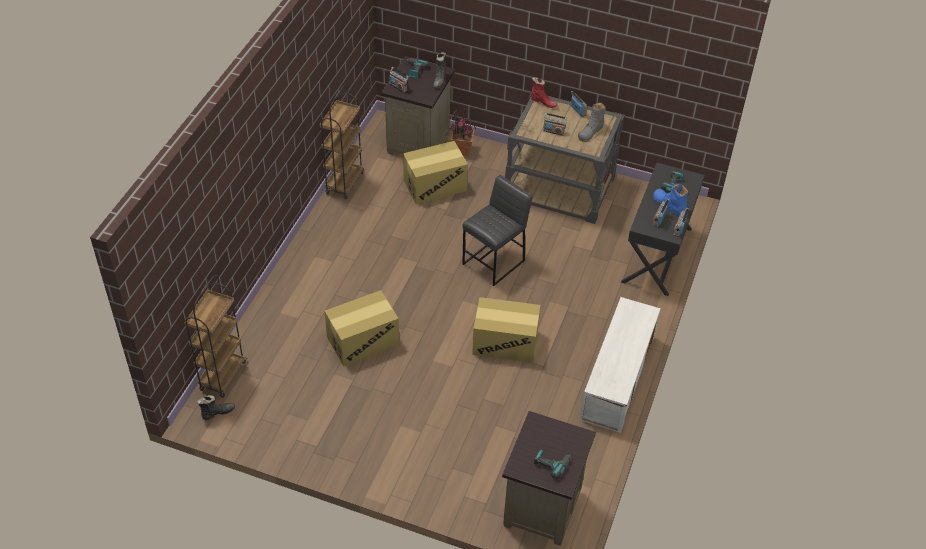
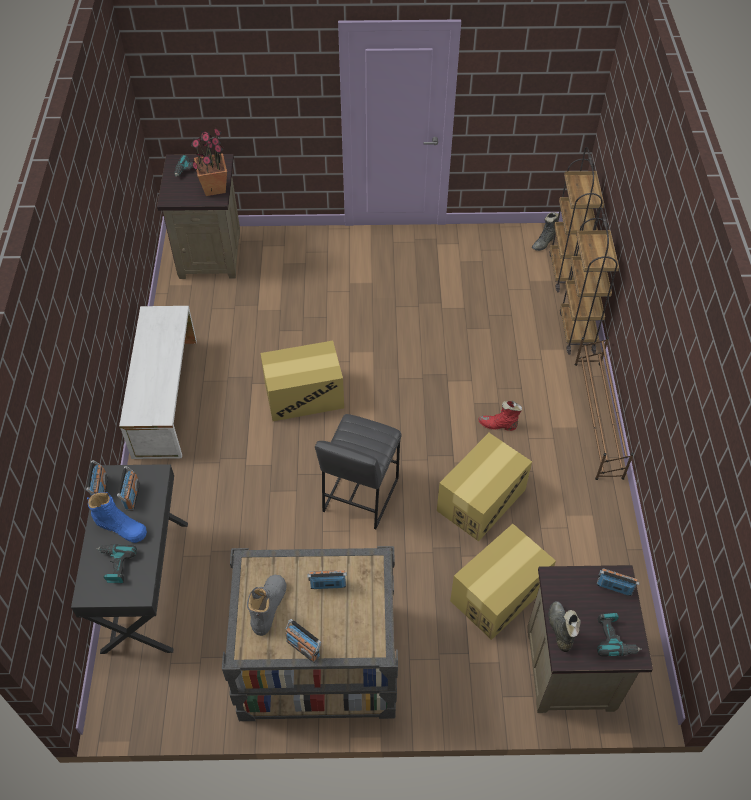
camera: 160 degrees right, 5 degrees up
(296, 256) = (598, 419): none -> brown shoe rack
(344, 184) = (620, 548): brown cart -> brown cart (577, 332)
(362, 340) = (457, 348): cardboard box -> cardboard box (481, 500)
(462, 150) = (496, 681): potted plant -> potted plant (214, 187)
(543, 102) = (367, 644): red boot -> red boot (498, 425)

